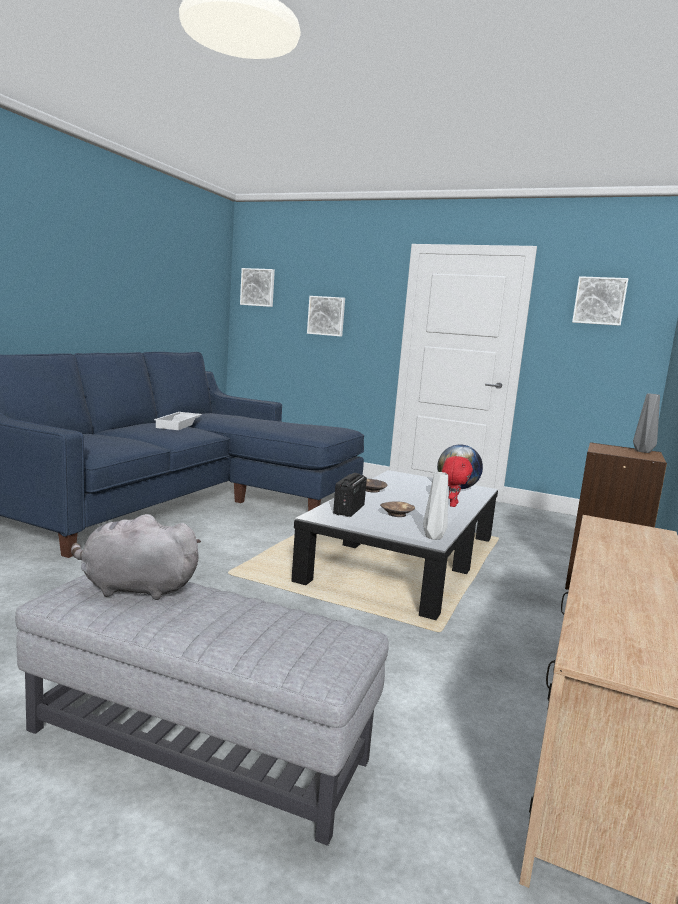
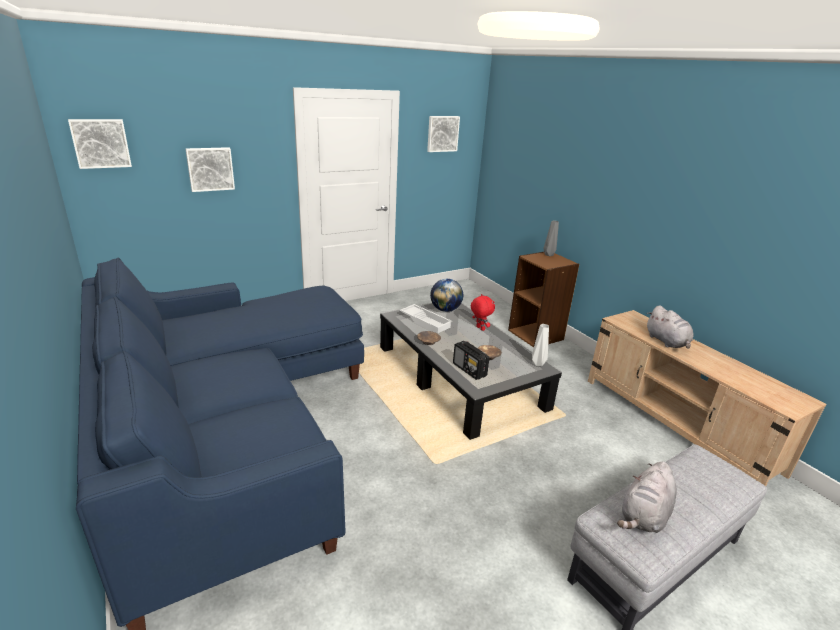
camera: 55 degrees left, 15 degrees up
(179, 425) = (222, 360): white tray -> white tray (426, 321)
(615, 553) = (667, 342): none -> grey plush toy

